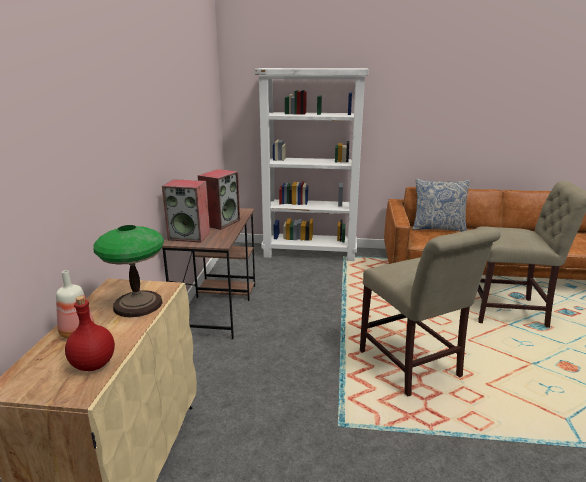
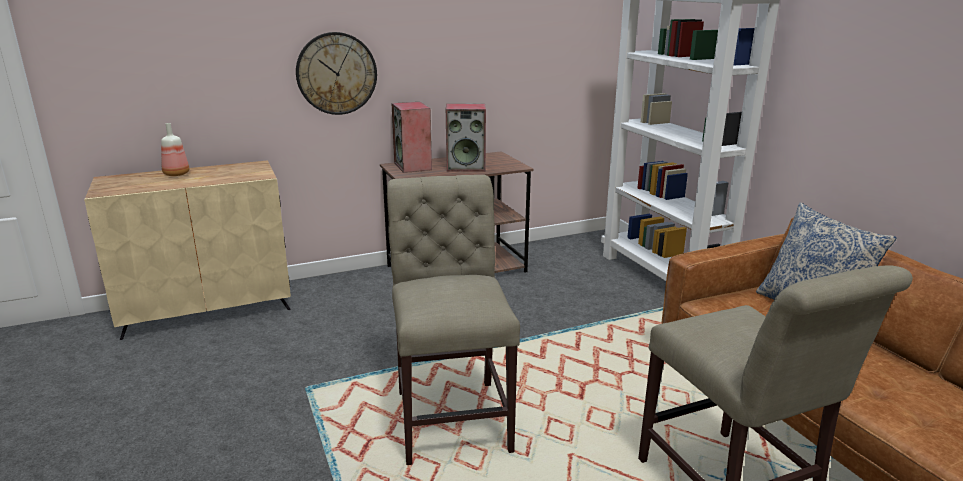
camera: 60 degrees right, 0 degrees up
(93, 365) = (135, 187): red bottle -> none
(130, 168) = (336, 73): none -> wall clock
(137, 304) = (226, 176): table lamp -> none
(412, 367) = (452, 415): beige chair -> beige chair turned 135 degrees clockwise

